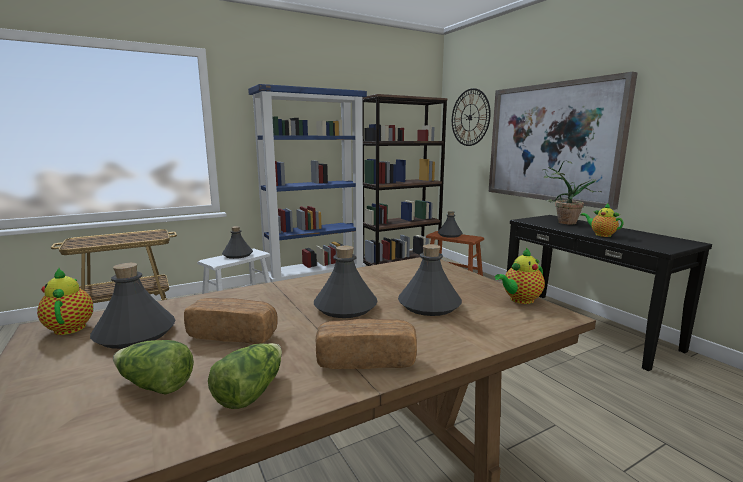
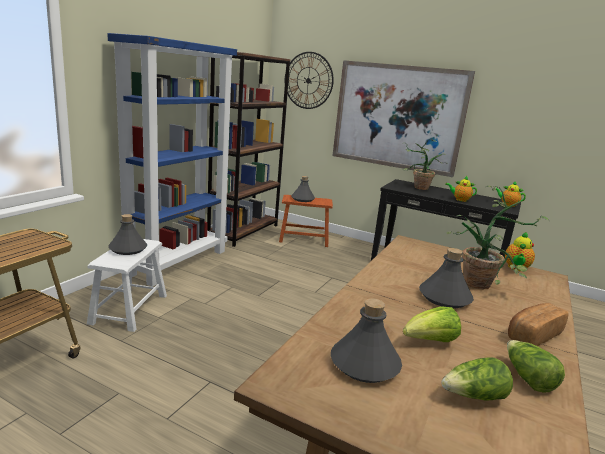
camera: 35 degrees left, 5 degrees up
(71, 327) = (294, 376): teapot -> teapot (507, 205)
(234, 335) = (430, 342): bread -> lettuce
(429, 305) = (484, 284): grey bottle -> potted plant

